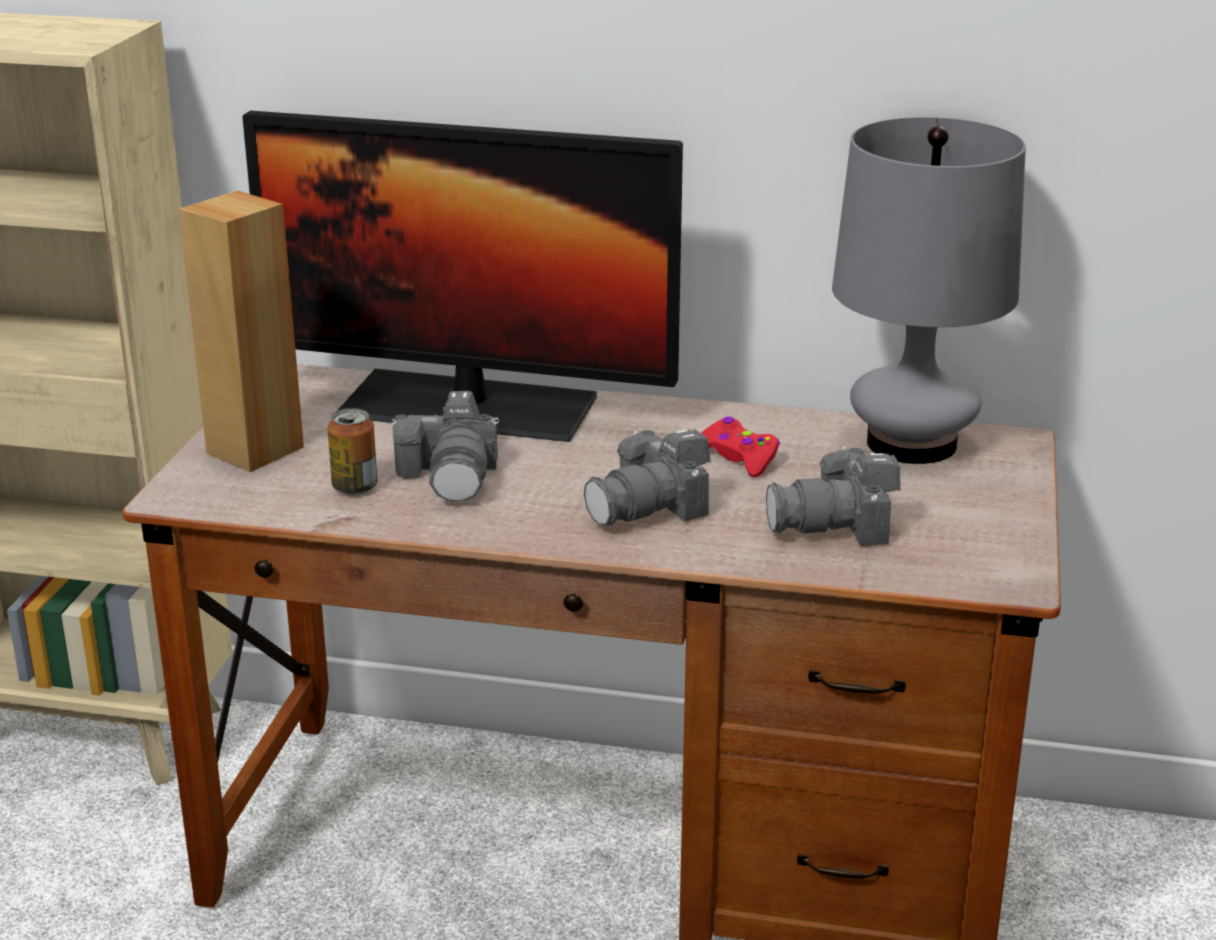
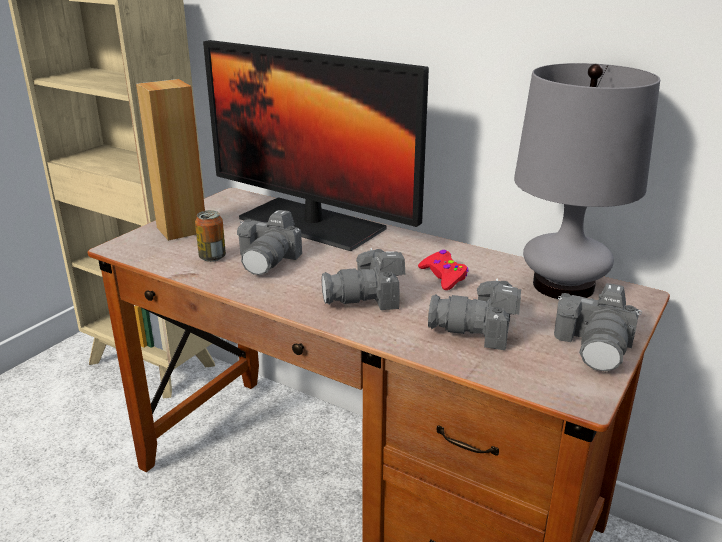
camera: 20 degrees right, 0 degrees up
(997, 517) = (596, 346): none -> camera

